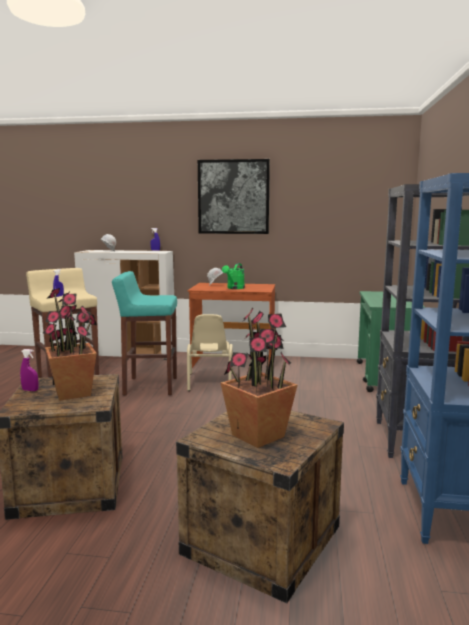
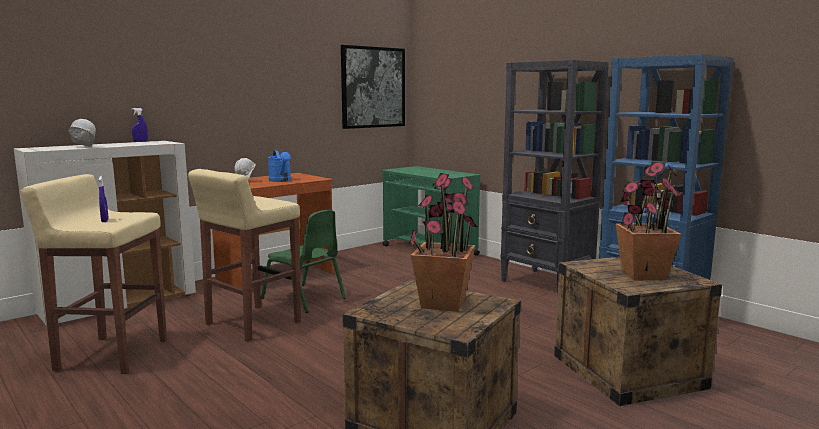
camera: 50 degrees left, 0 degrees up
(30, 390) = (398, 317): purple spray bottle -> none
(149, 386) = (251, 323): turquoise stool -> beige stool
(209, 382) = (304, 299): beige chair -> green chair
(233, 197) = (241, 65): picture -> picture (373, 87)
(234, 288) = (281, 181): green watering can -> blue watering can

